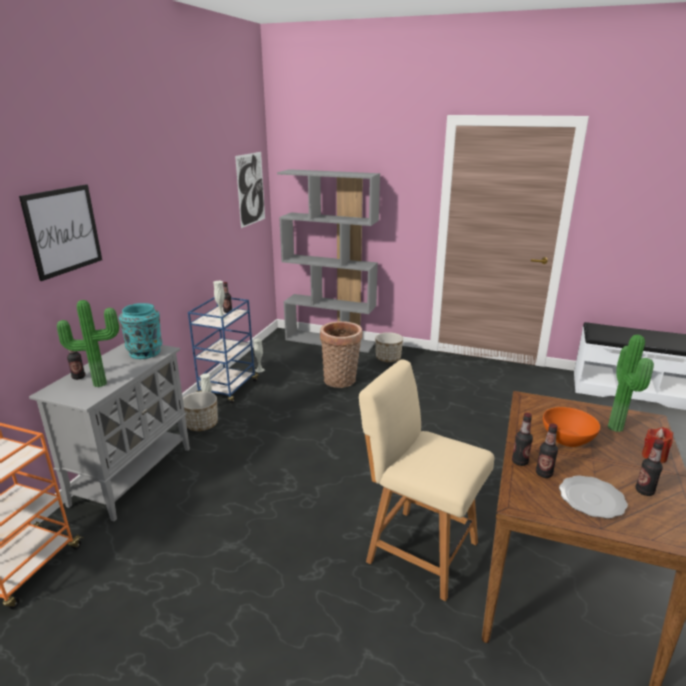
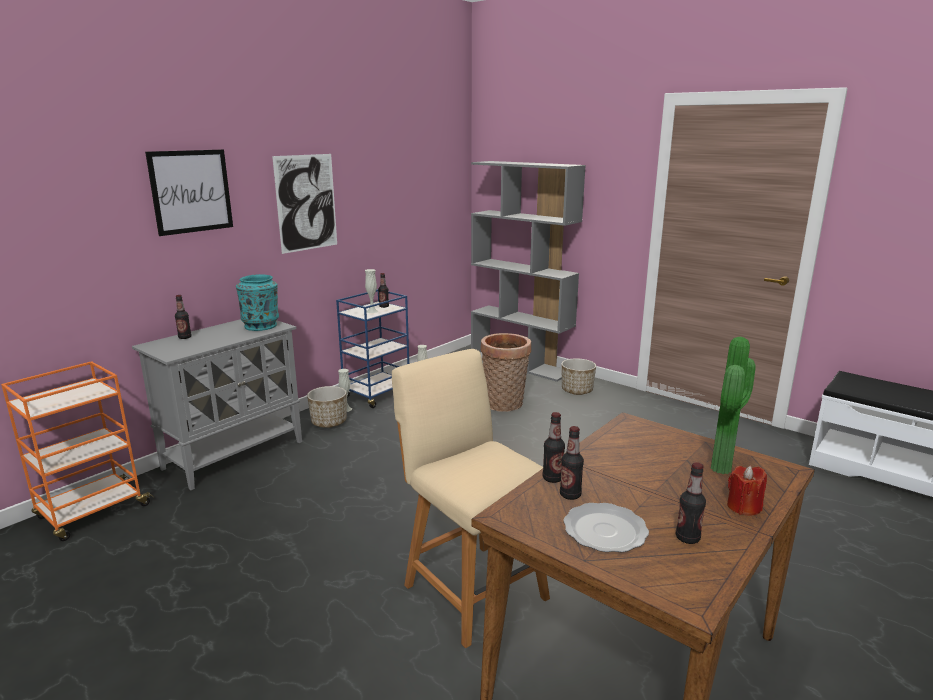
camera: 20 degrees right, 5 degrees down
(100, 383) = (198, 344): potted plant -> none
(251, 189) = (442, 180): picture -> picture (306, 203)
(567, 438) = (640, 468): orange bowl -> none

